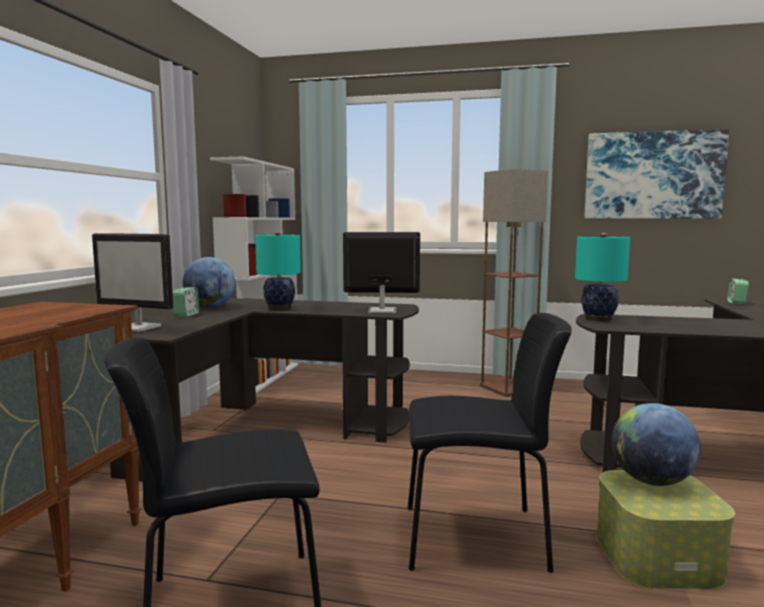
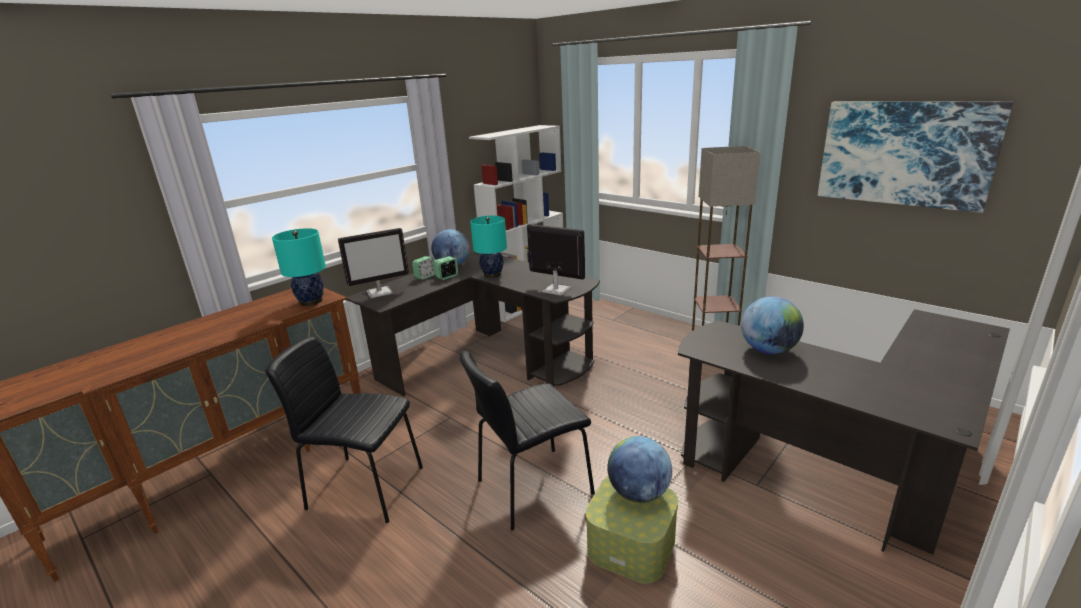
camera: 30 degrees right, 15 degrees up
(138, 328) = (380, 292): monitor -> monitor turned 75 degrees counterclockwise
(479, 537) = (531, 488): black chair -> black chair turned 120 degrees clockwise
(598, 319) = (713, 333): turquoise table lamp -> turquoise table lamp (311, 301)
(664, 322) = (768, 350): none -> globe
(736, 303) = (935, 324): alarm clock -> alarm clock (447, 277)

